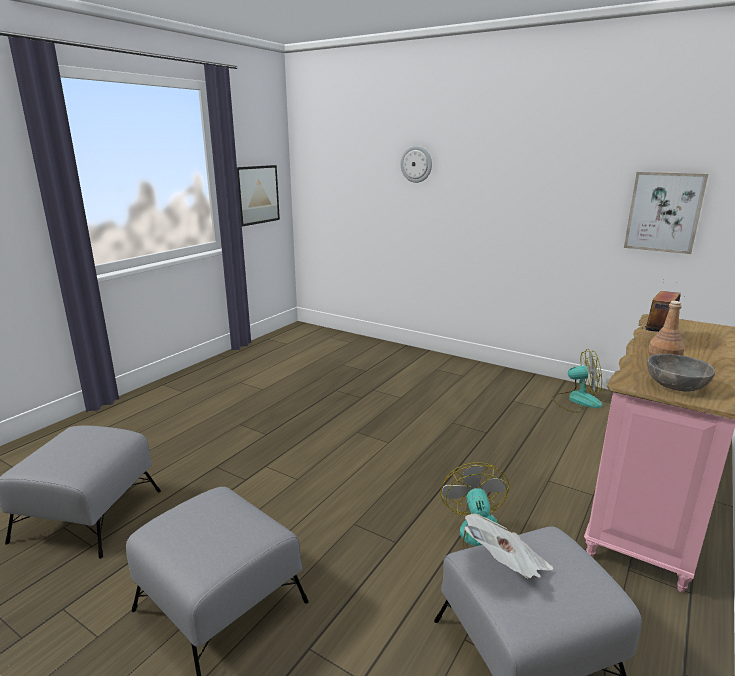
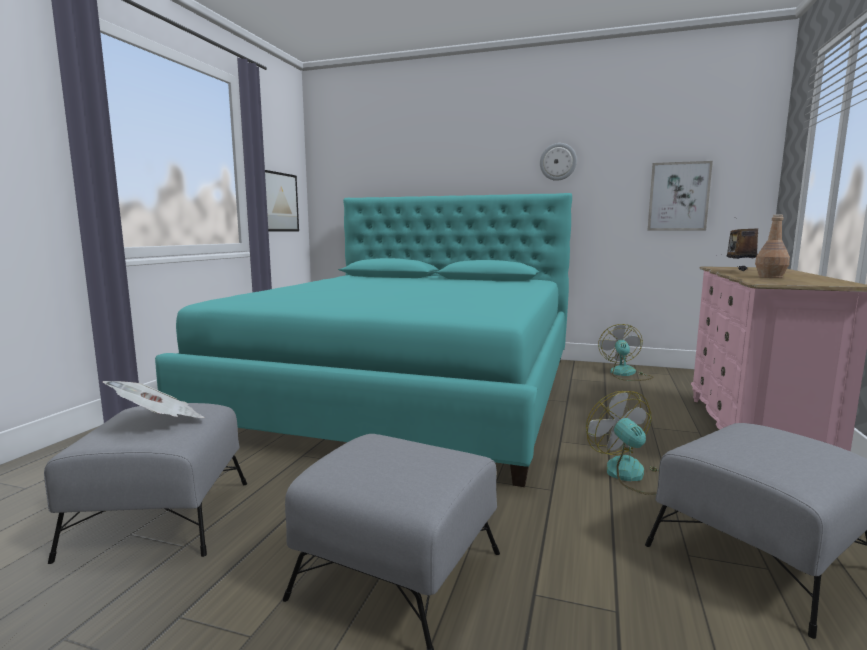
camera: 15 degrees left, 10 degrees down
(344, 397) = (407, 389): none -> turquoise bed
(416, 164) = (445, 169): wall clock -> wall clock (558, 162)
(506, 565) = (737, 446): newspaper -> newspaper (159, 421)
(576, 400) = (625, 374): fan -> fan turned 75 degrees counterclockwise
(675, 386) = (802, 281): grey bowl -> none

